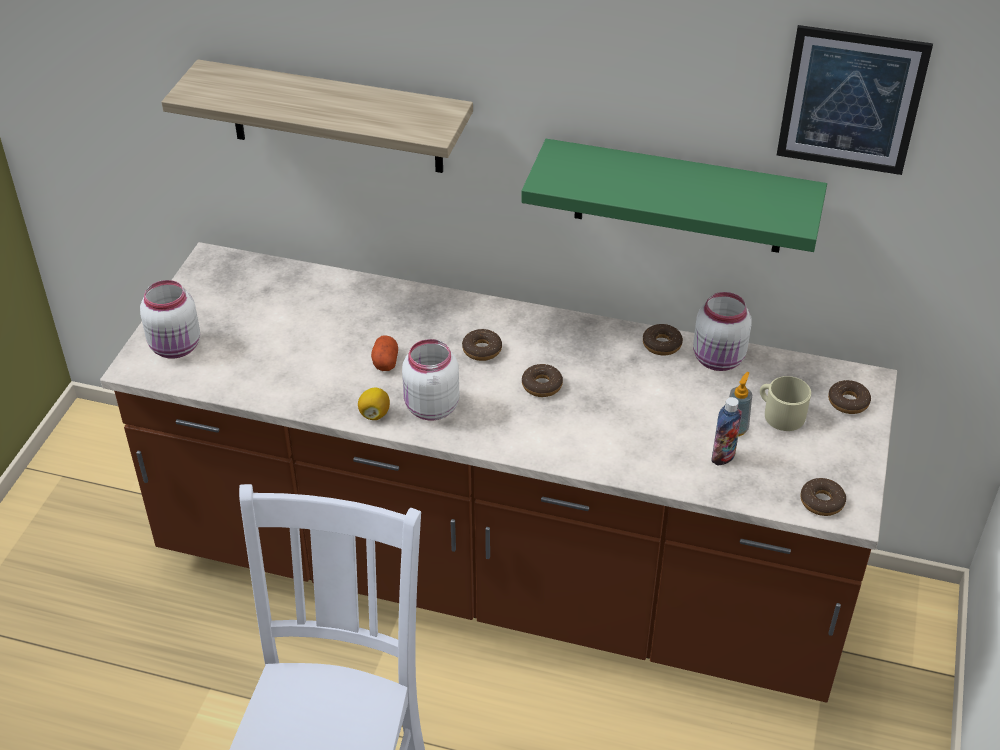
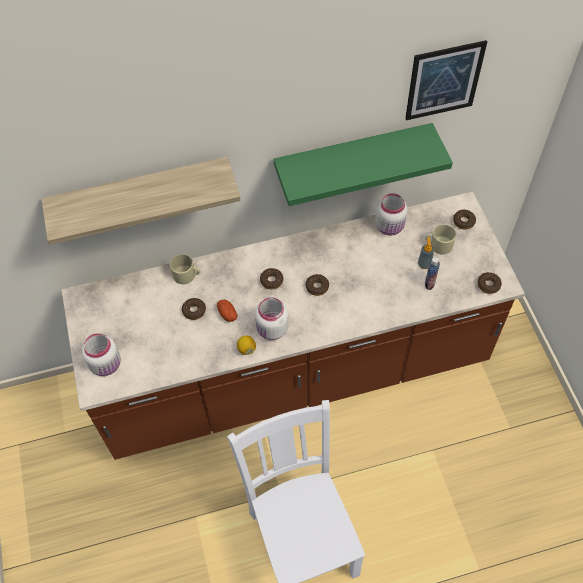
camera: 30 degrees left, 15 degrees up
(371, 294) = (187, 275): none -> beige mug
(662, 344) = (357, 231): donut -> donut (194, 311)

